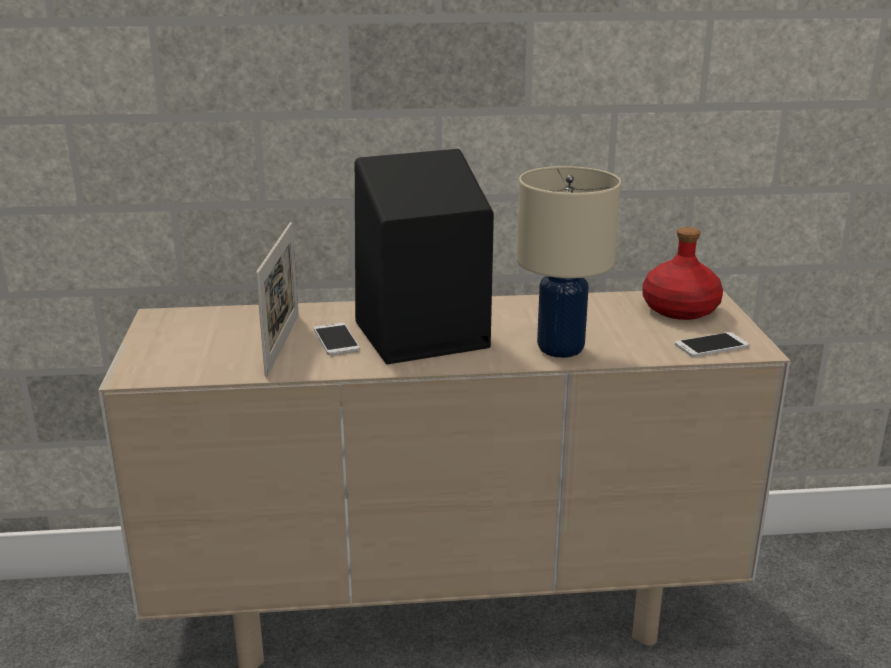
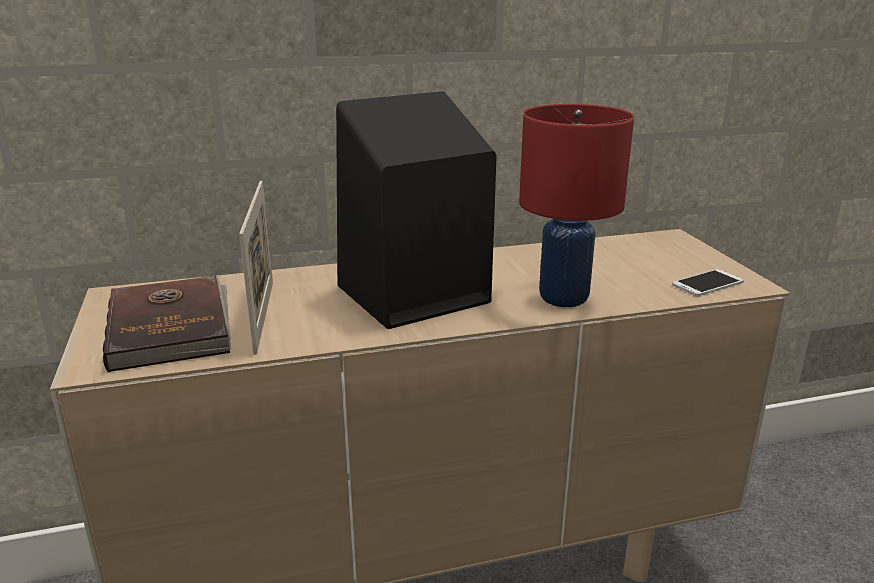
camera: 10 degrees left, 0 degrees up
(202, 347) = (171, 326): none -> brown book
(336, 340) = (322, 306): phone -> none
(562, 350) = (565, 300): beige table lamp -> red table lamp
(679, 309) = (655, 251): red bottle -> none

